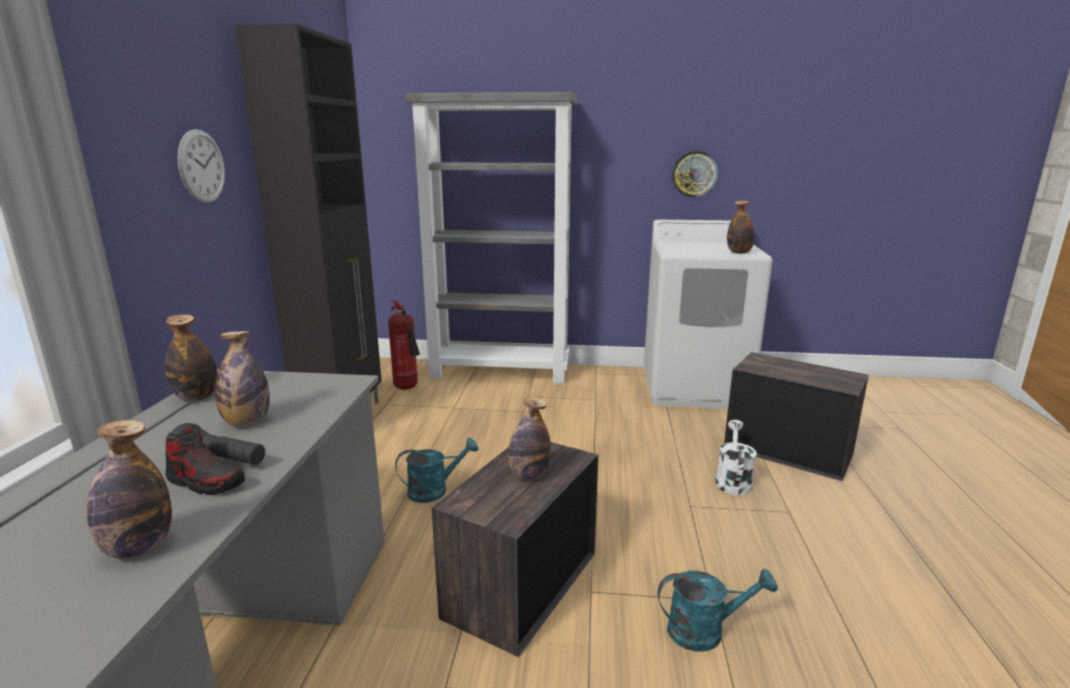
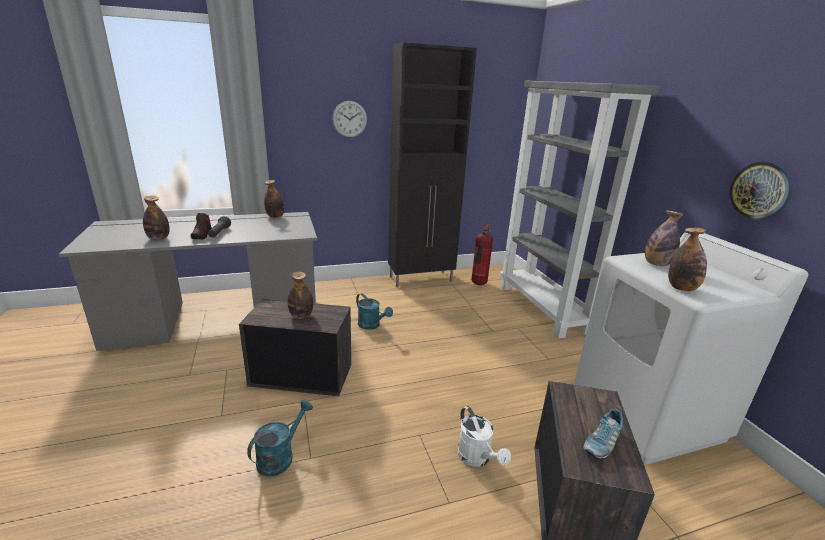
camera: 65 degrees right, 5 degrees up
(247, 422) = (253, 229): bottle -> bottle (656, 264)
(705, 630) = (280, 456): turquoise watering can -> turquoise watering can turned 120 degrees counterclockwise
(732, 480) = (477, 458): white watering can -> white watering can turned 75 degrees clockwise
(817, 374) = (601, 442): none -> shoe

